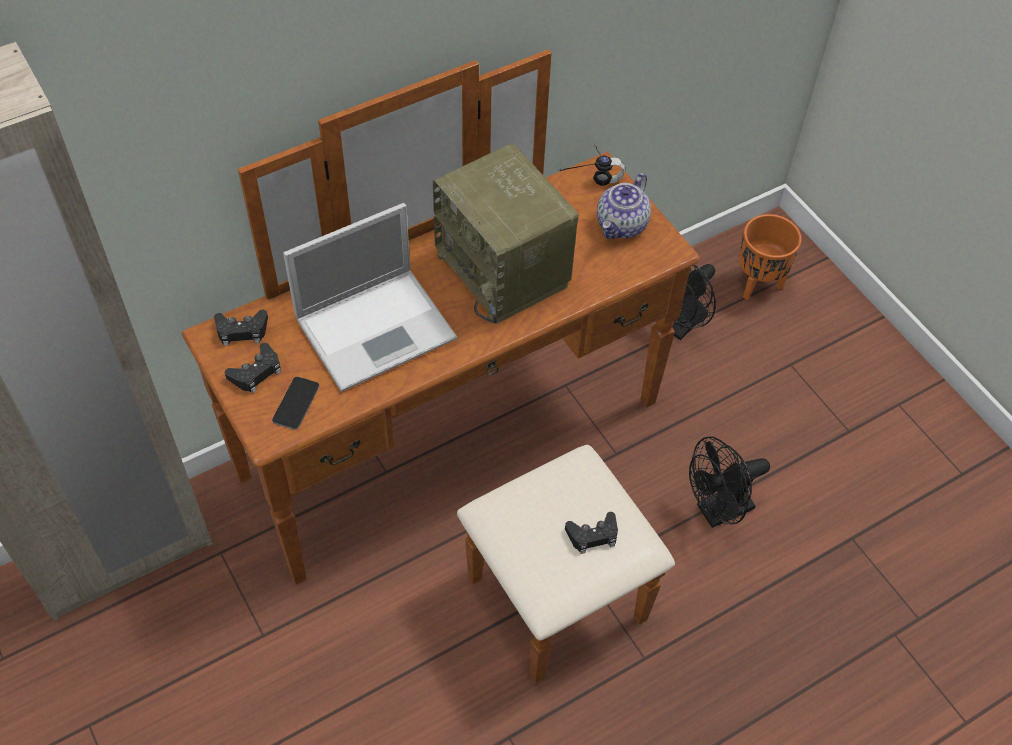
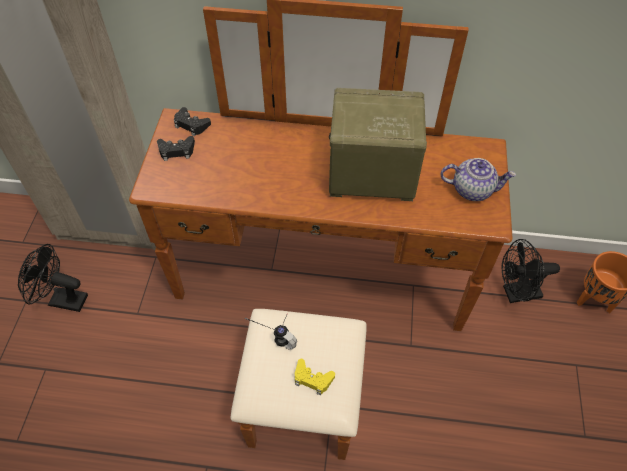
camera: 40 degrees right, 0 degrees up
(296, 403) = (180, 180): phone -> none
(378, 327) = (264, 164): laptop -> none
(505, 270) = (369, 174): radio -> radio turned 90 degrees clockwise
(589, 177) = (477, 148): headphones -> headphones (277, 332)
(593, 535) = (312, 379): black game controller -> yellow game controller
(622, 225) = (472, 189): teapot -> teapot turned 150 degrees counterclockwise
(718, 511) = (447, 425): black fan -> black fan (62, 300)

